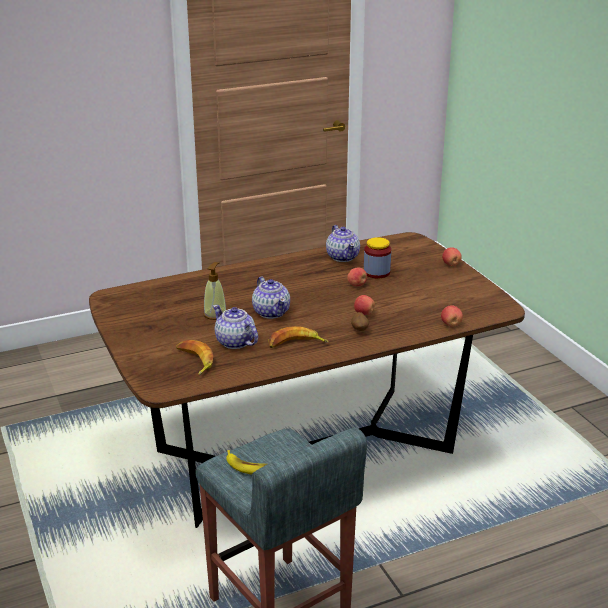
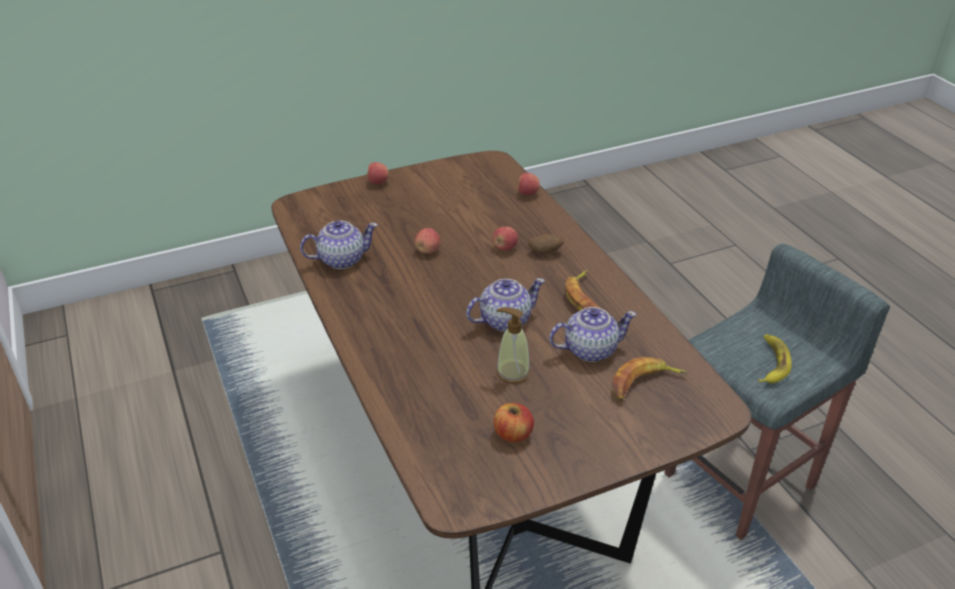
camera: 90 degrees left, 10 degrees up
(157, 313) = (513, 434): none -> apple
(235, 342) = (589, 349): teapot -> teapot turned 150 degrees counterclockwise
(376, 272) = (393, 234): jar -> none

